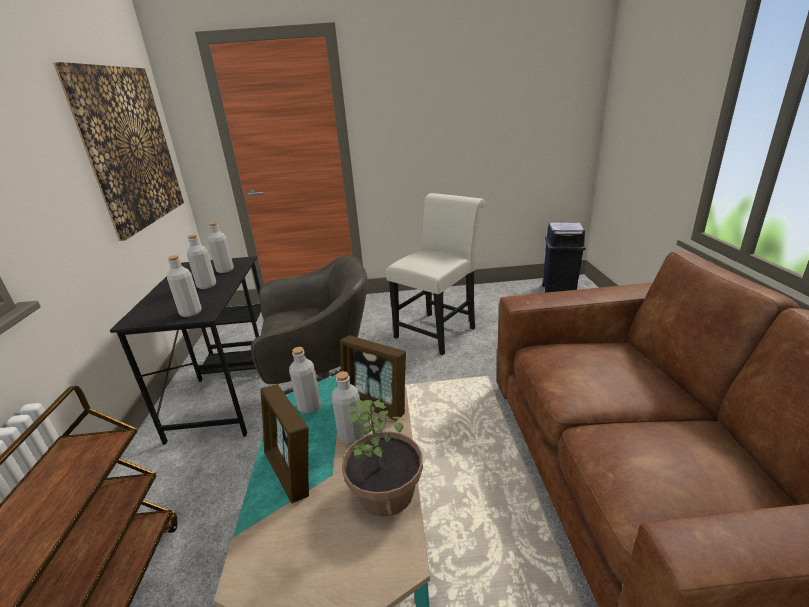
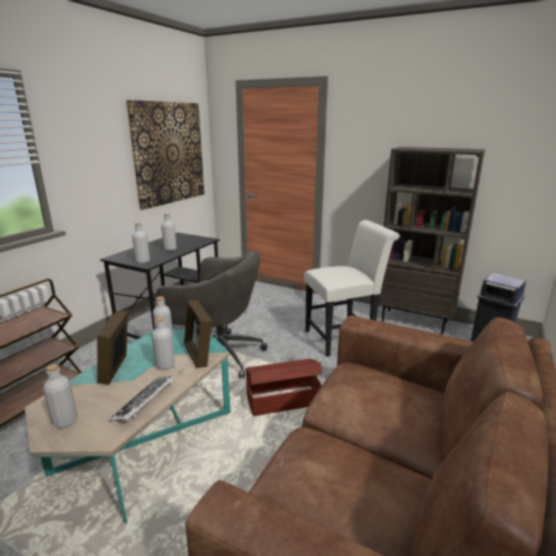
camera: 30 degrees right, 5 degrees down
(225, 270) = (191, 243): grey bottle -> grey bottle (65, 421)
(387, 492) = (144, 402): potted plant -> keyboard
(447, 419) = (282, 400): none -> brown storage box
(483, 291) = (414, 321): none -> brown bookcase

